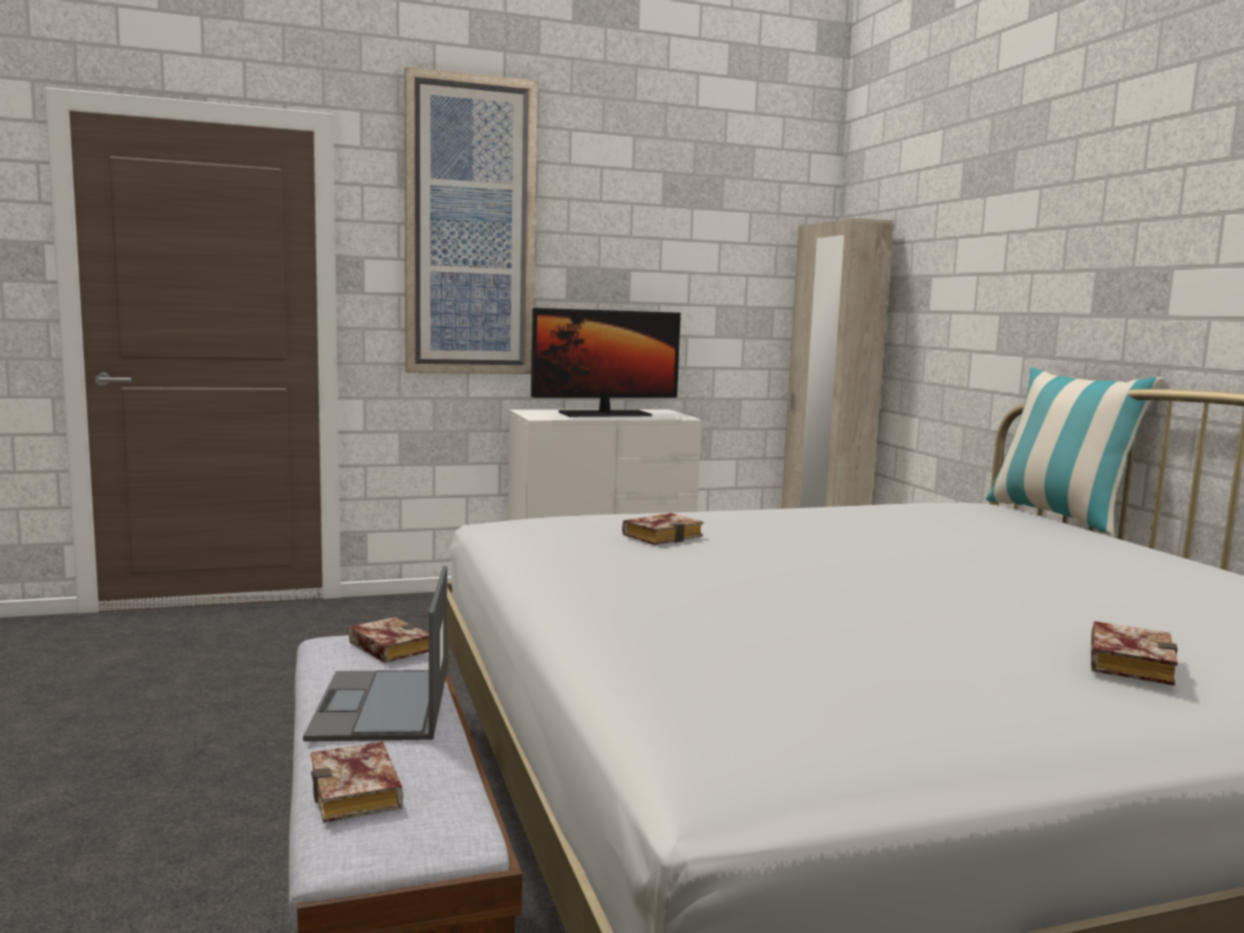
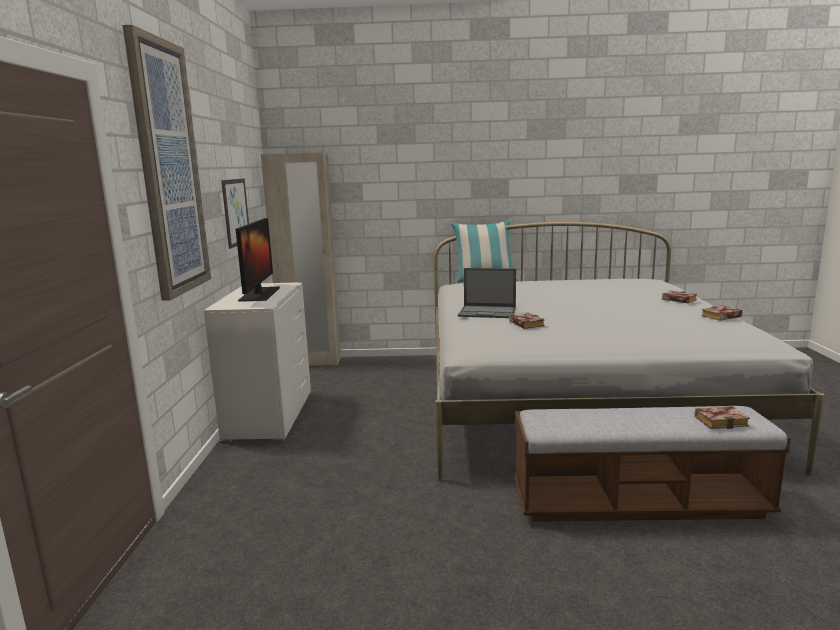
camera: 70 degrees left, 5 degrees up
(382, 706) = (635, 417): laptop -> laptop (488, 312)
(386, 647) = (557, 415): book -> book (721, 317)
(675, 303) = (236, 212): none -> picture

